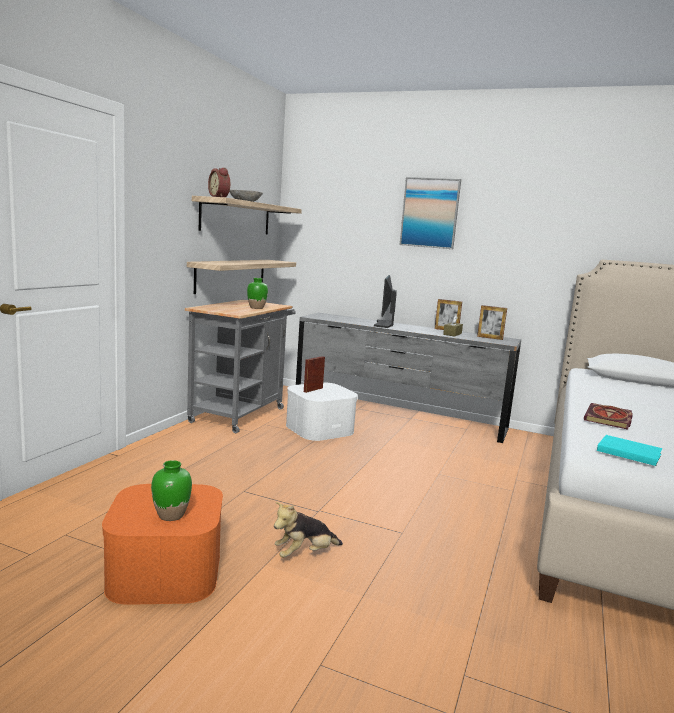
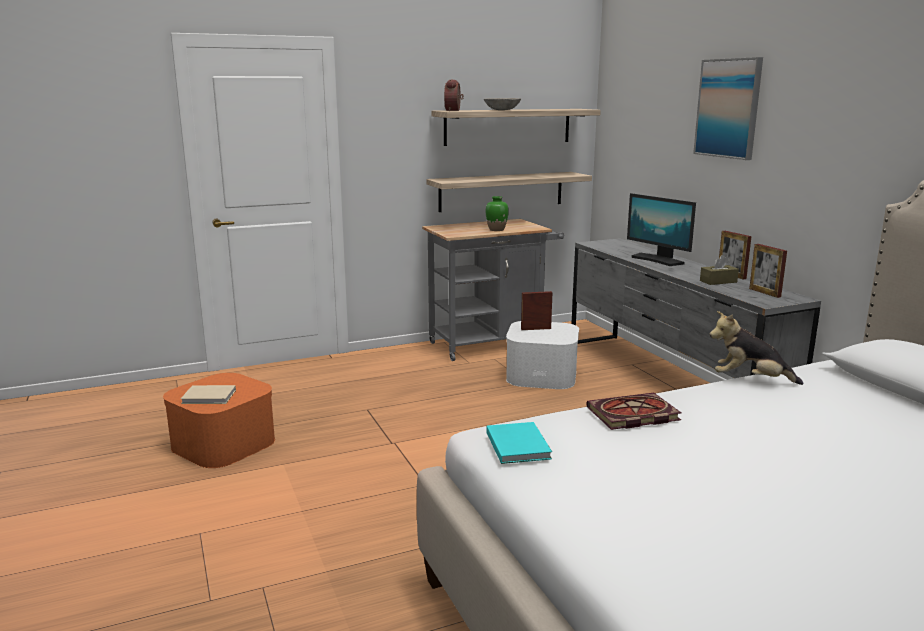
camera: 45 degrees right, 5 degrees up
(171, 515) = (210, 397): green vase -> beige book
(304, 554) = (320, 468): plush toy -> plush toy (750, 380)
(384, 324) = (658, 260): monitor -> monitor turned 90 degrees counterclockwise

